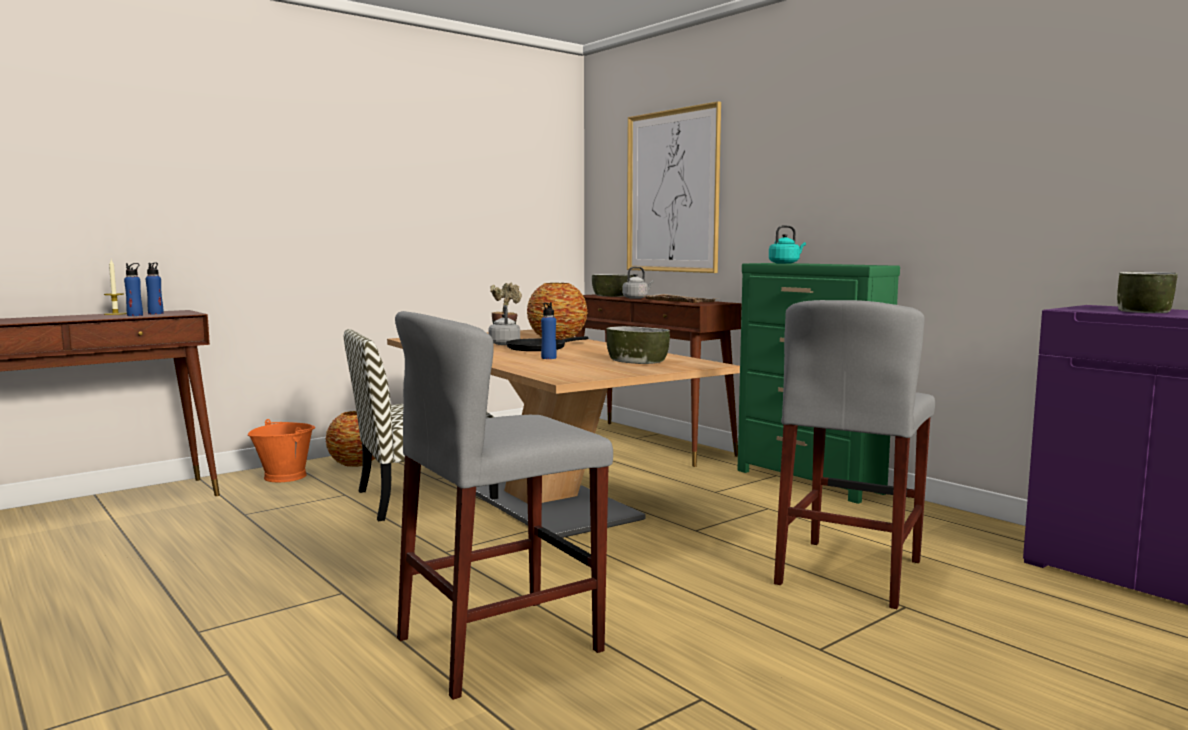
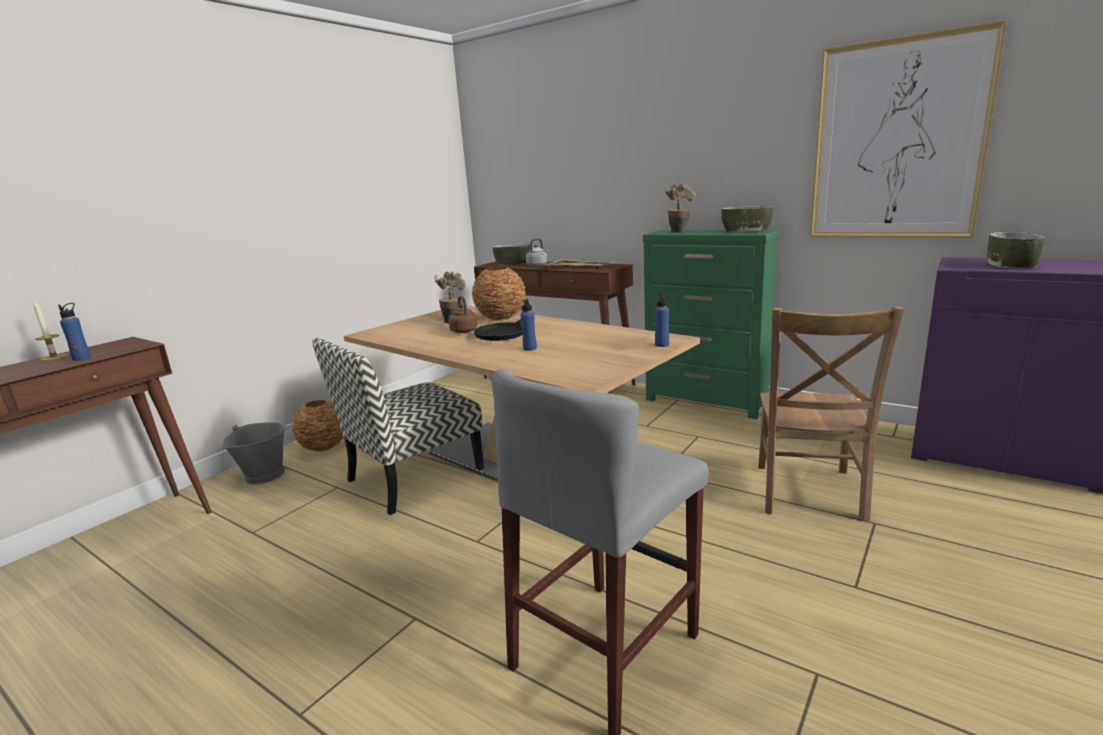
camera: 15 degrees left, 10 degrees up
(156, 313) = (103, 351): blue bottle -> blue bottle (662, 344)
(285, 476) = (264, 474): orange bucket -> grey bucket
(504, 344) = (463, 330): grey kettle -> brown kettle
(637, 361) = (611, 342): bowl -> bowl (746, 231)
(672, 191) = (556, 170): picture -> picture (897, 141)
(785, 263) = (679, 232): turquoise kettle -> potted plant
(850, 572) = (808, 494): grey stool -> brown chair

